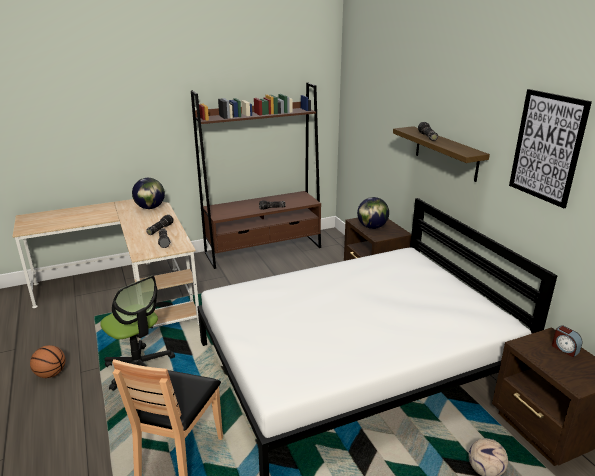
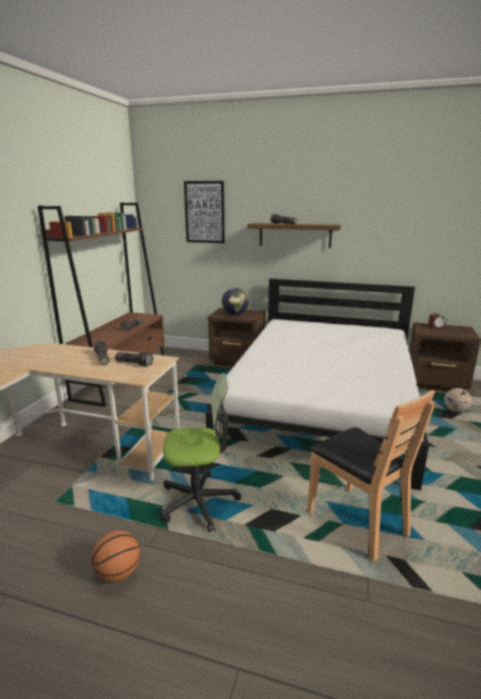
camera: 50 degrees left, 5 degrees down
(150, 208) = (40, 351): globe -> none
(547, 147) = (391, 207): picture -> picture (204, 212)

